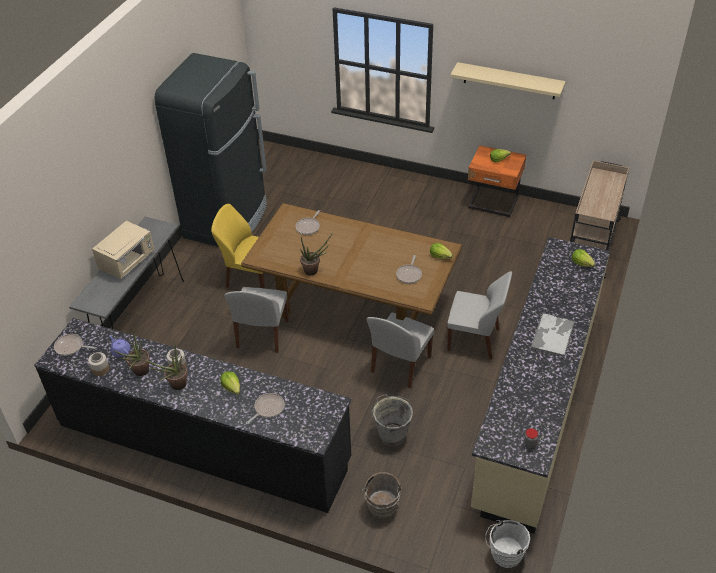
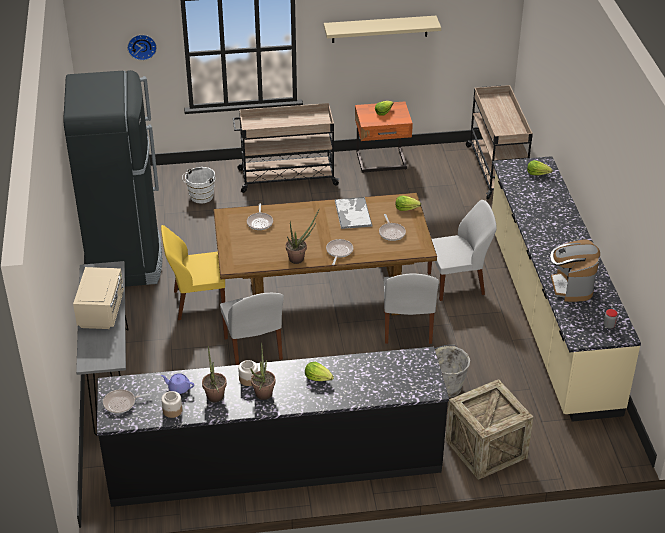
camera: 30 degrees left, 5 degrees down
(268, 408) = (367, 382): frying pan -> frying pan (339, 252)
(300, 44) = (142, 46): none -> wall clock
(382, 508) = (486, 449): brown bucket -> crate
(402, 192) = (286, 177): none -> beige cart
(504, 555) = (613, 442): white bucket -> white bucket (200, 197)
(523, 389) = (571, 287): none -> coffee machine
(553, 334) = (560, 237): tray -> tray (353, 213)

